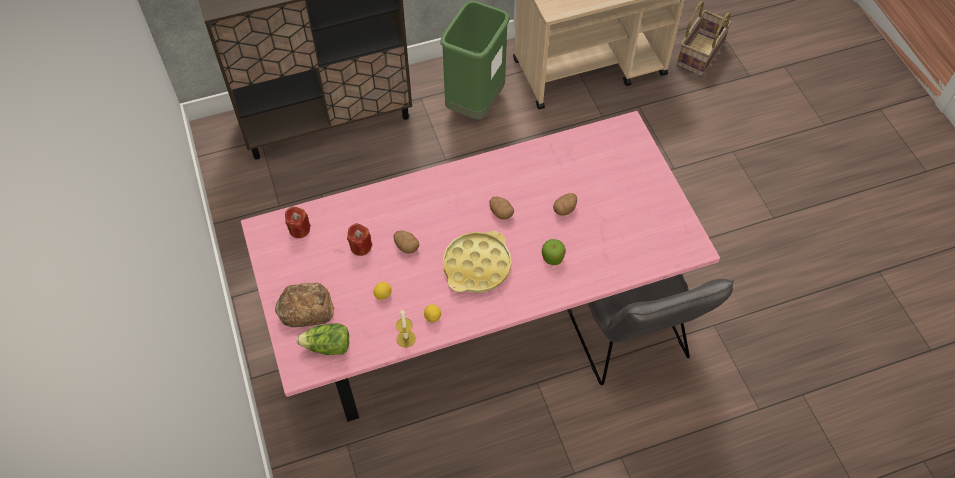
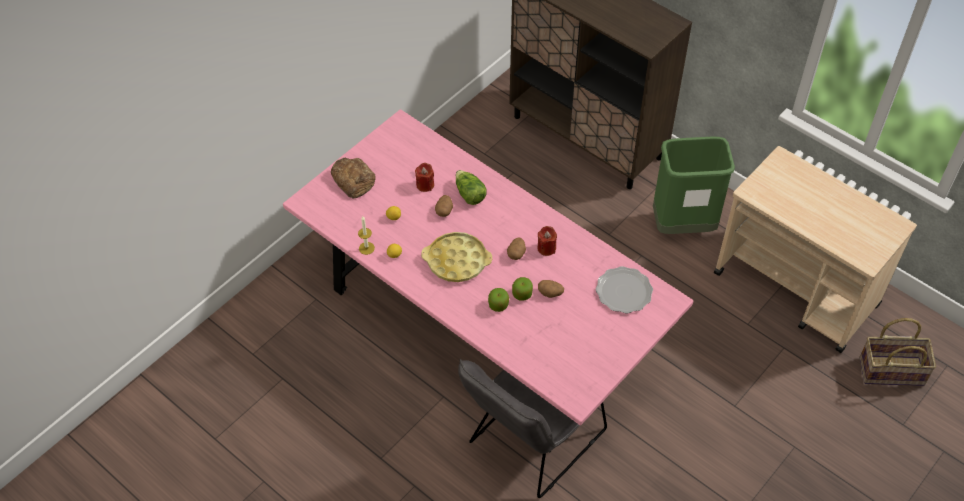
camera: 60 degrees right, 5 degrees down
(299, 229) = (415, 144): red candle -> red candle (546, 248)
(328, 346) = (332, 207): lettuce -> lettuce (469, 194)
(552, 232) = (522, 294): none -> apple
(598, 154) = (623, 292): none -> plate

